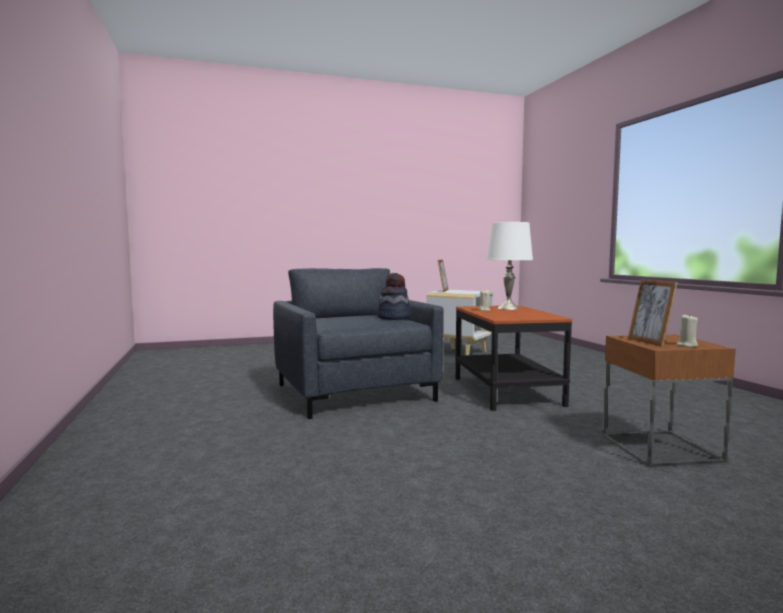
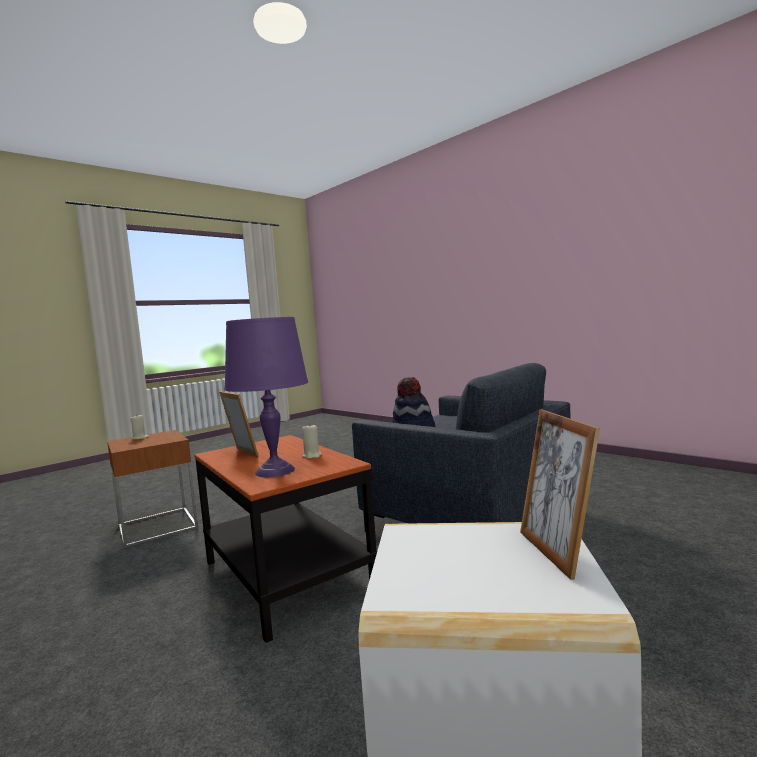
camera: 155 degrees right, 0 degrees up
(508, 308) = (275, 470): white table lamp -> purple table lamp
(649, 342) = (163, 437): picture frame -> picture frame (241, 454)

